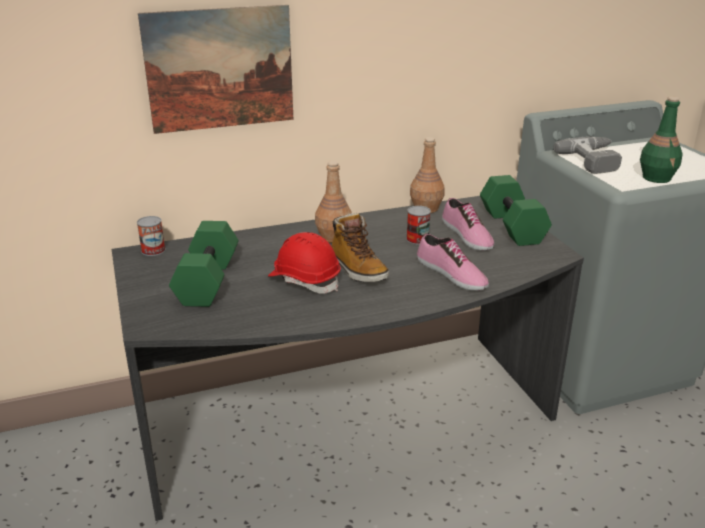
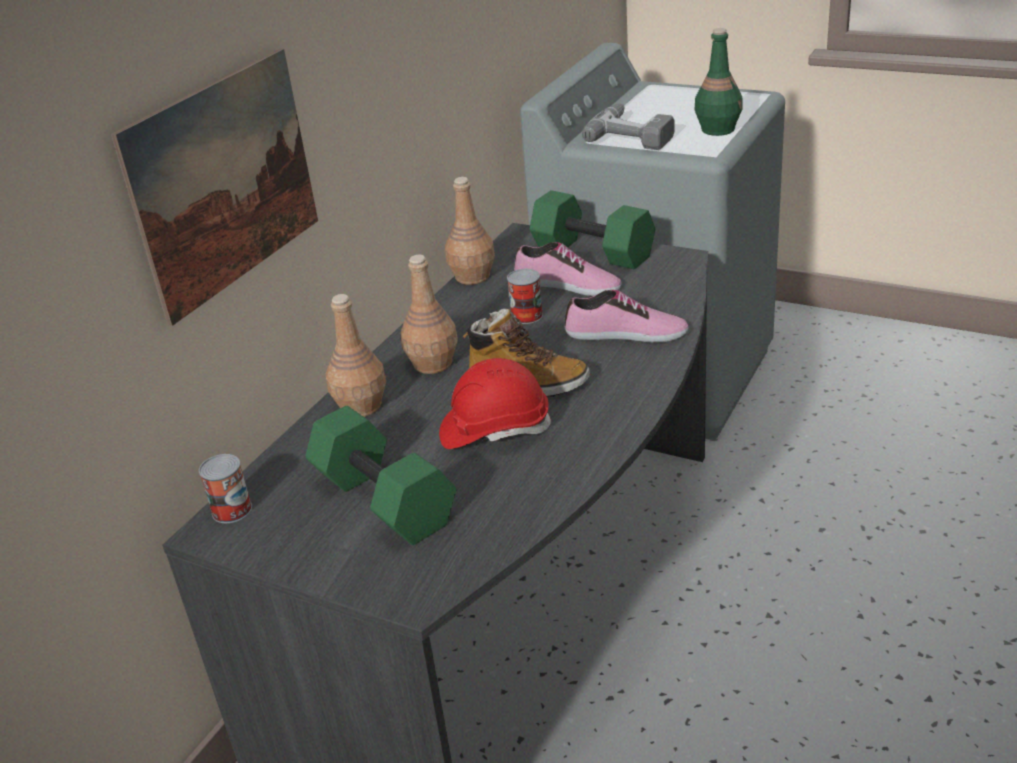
camera: 40 degrees left, 5 degrees up
(271, 238) = (360, 406): none -> brown bottle

